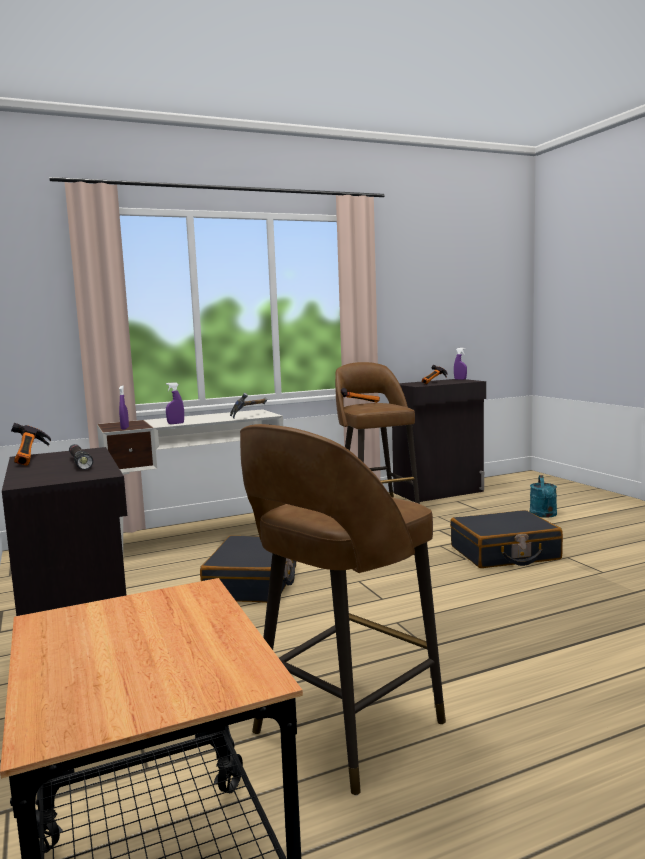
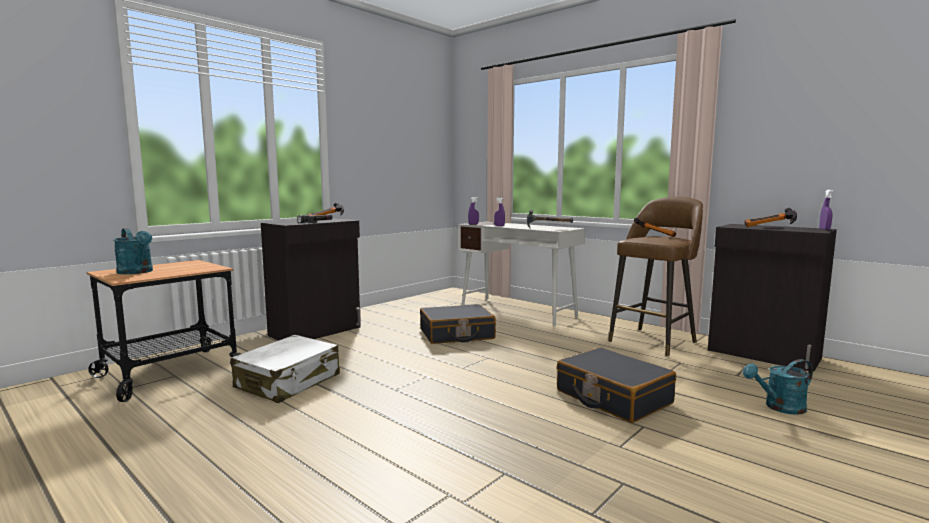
camera: 65 degrees right, 0 degrees up
(142, 674) = (137, 272): none -> turquoise watering can
(344, 730) = (288, 382): brown stool -> white suitcase

